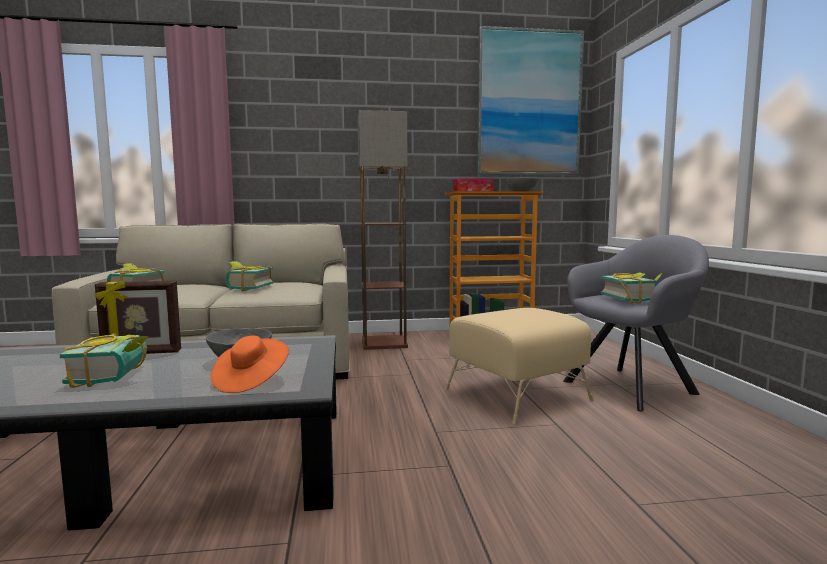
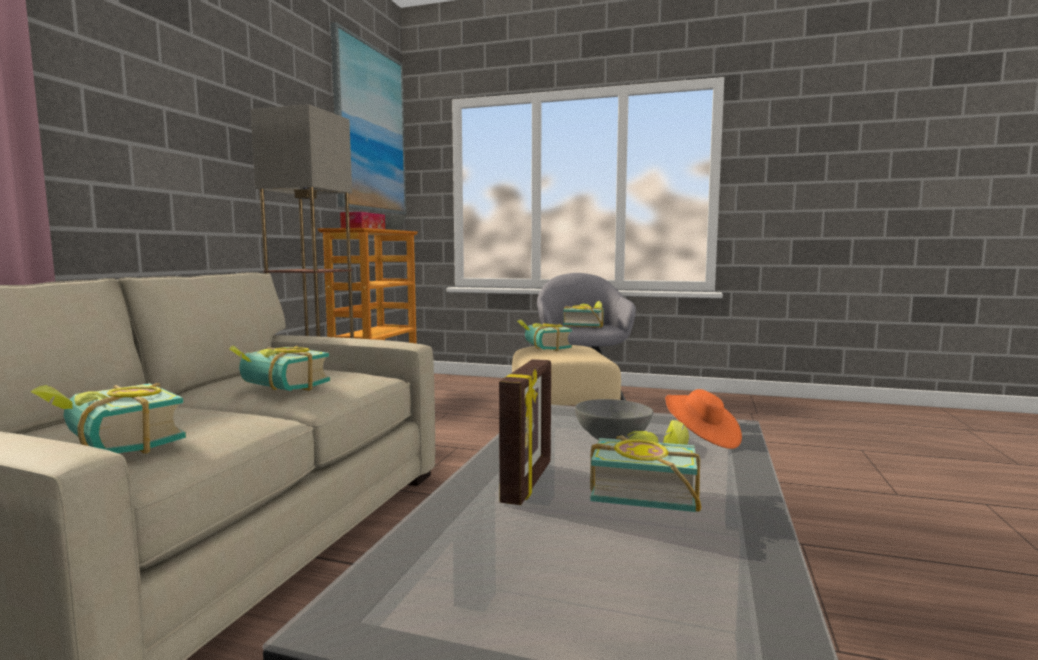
camera: 65 degrees left, 0 degrees up
(508, 308) = (542, 348): none -> book

